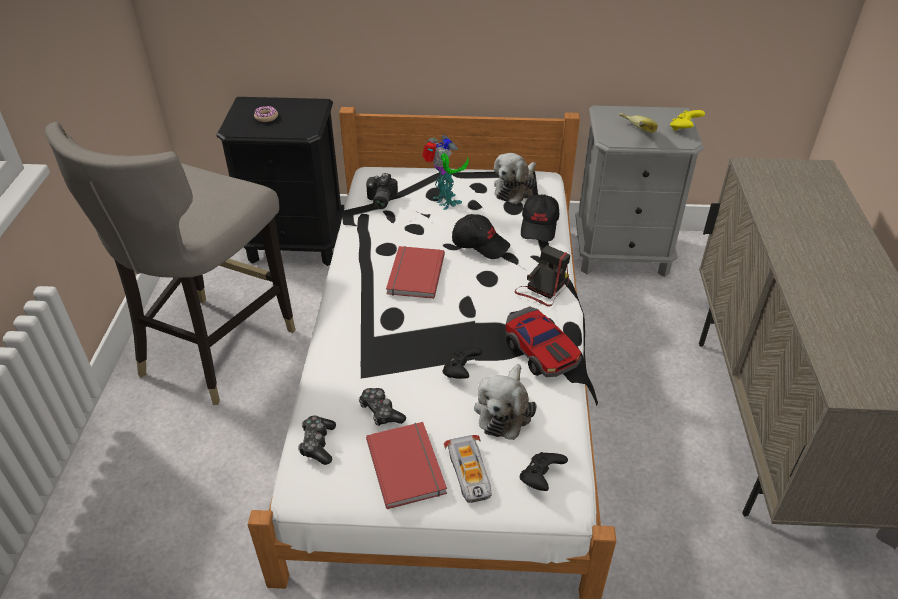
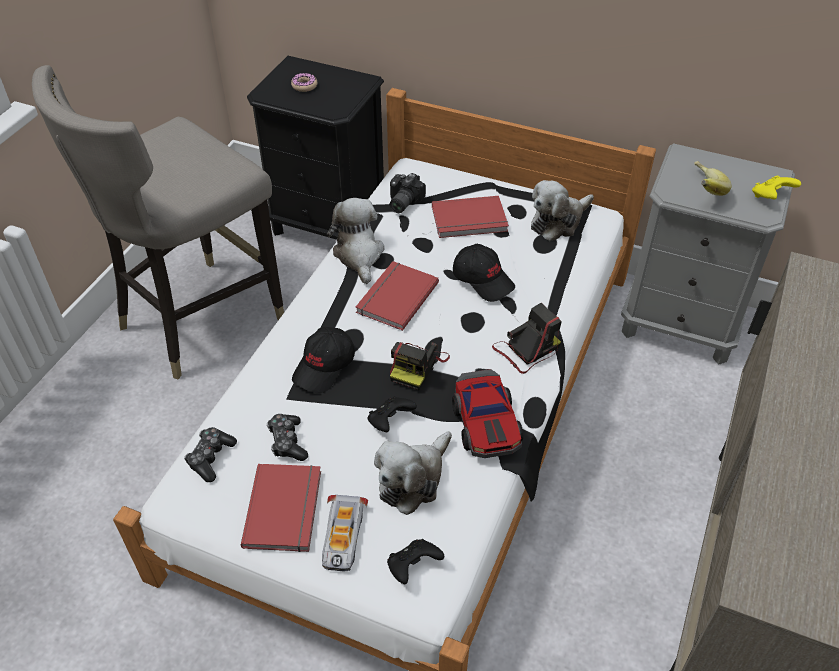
camera: 20 degrees right, 5 degrees up
(364, 249) = (359, 255): none -> plush toy
(445, 202) = (470, 220): toy robot -> red book
(461, 322) = (417, 366): none -> camera
(539, 226) = (562, 274): black cap -> black cap (325, 367)

